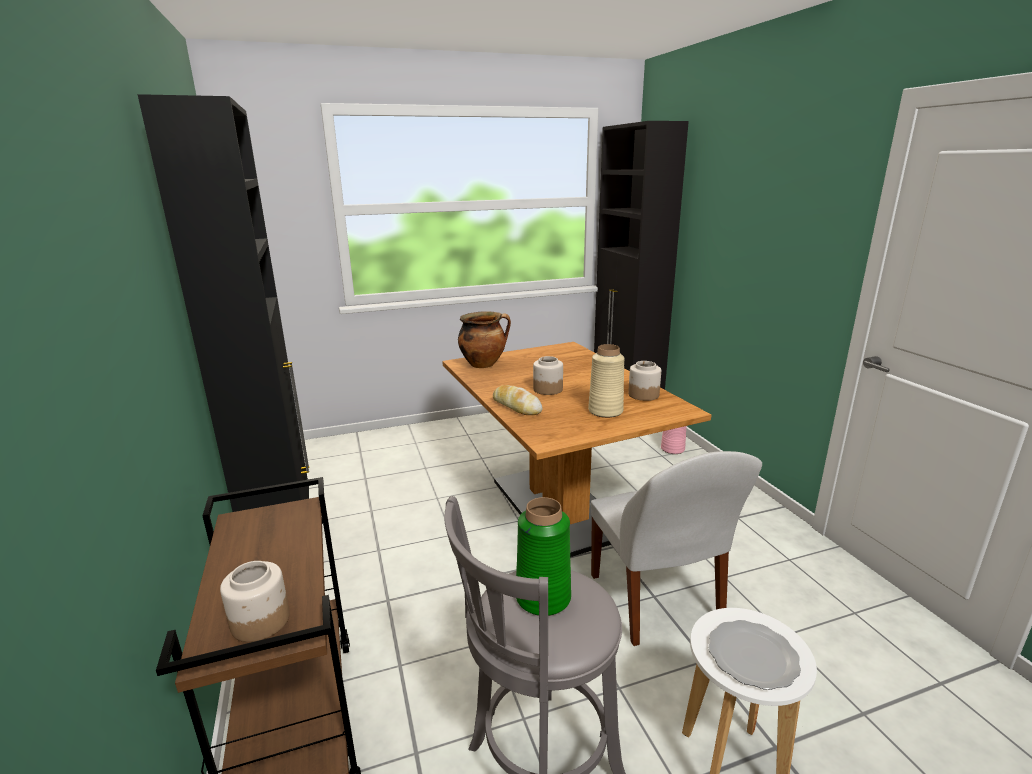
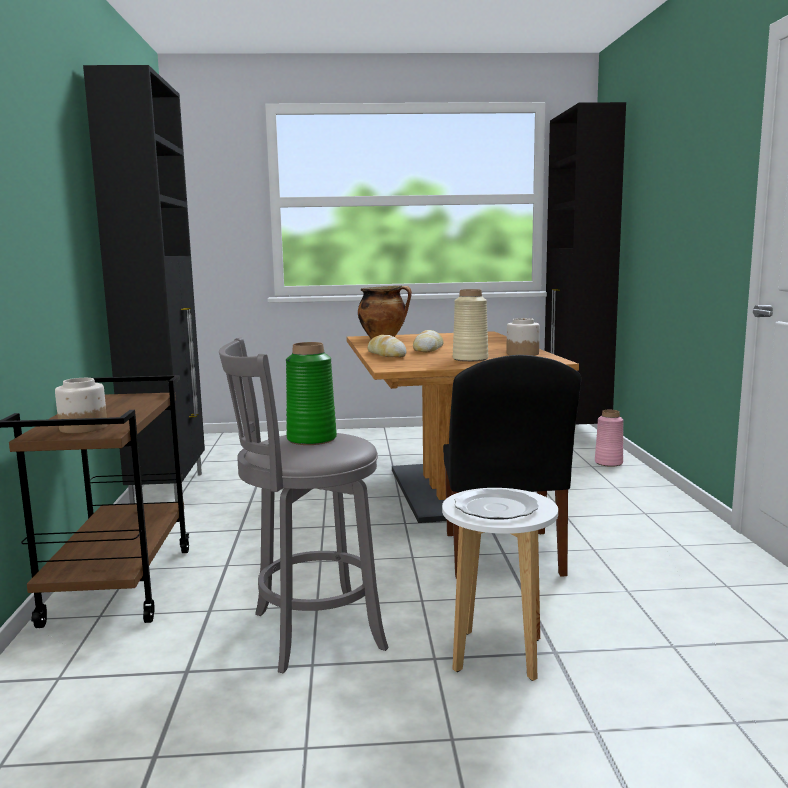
camera: 15 degrees right, 10 degrees down
(547, 389) = (428, 349): jar -> bread
(656, 601) = (503, 556): white chair -> black chair

